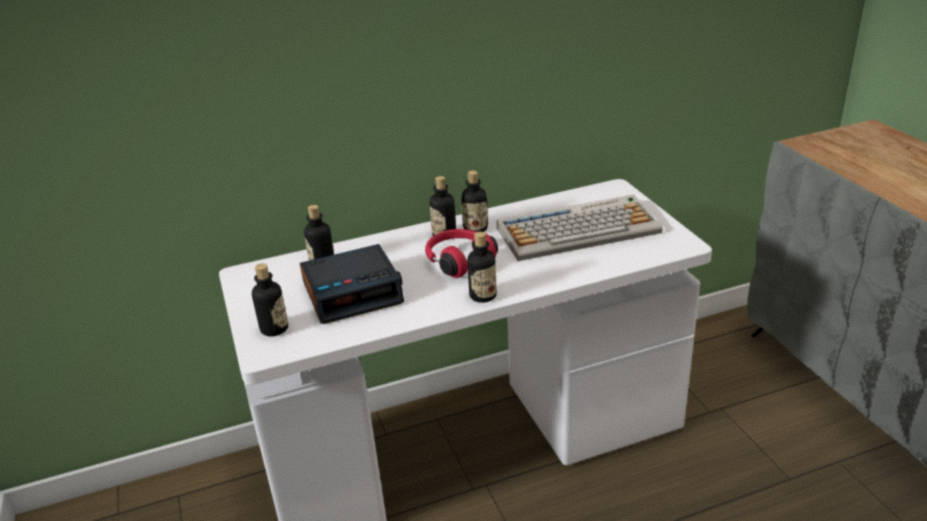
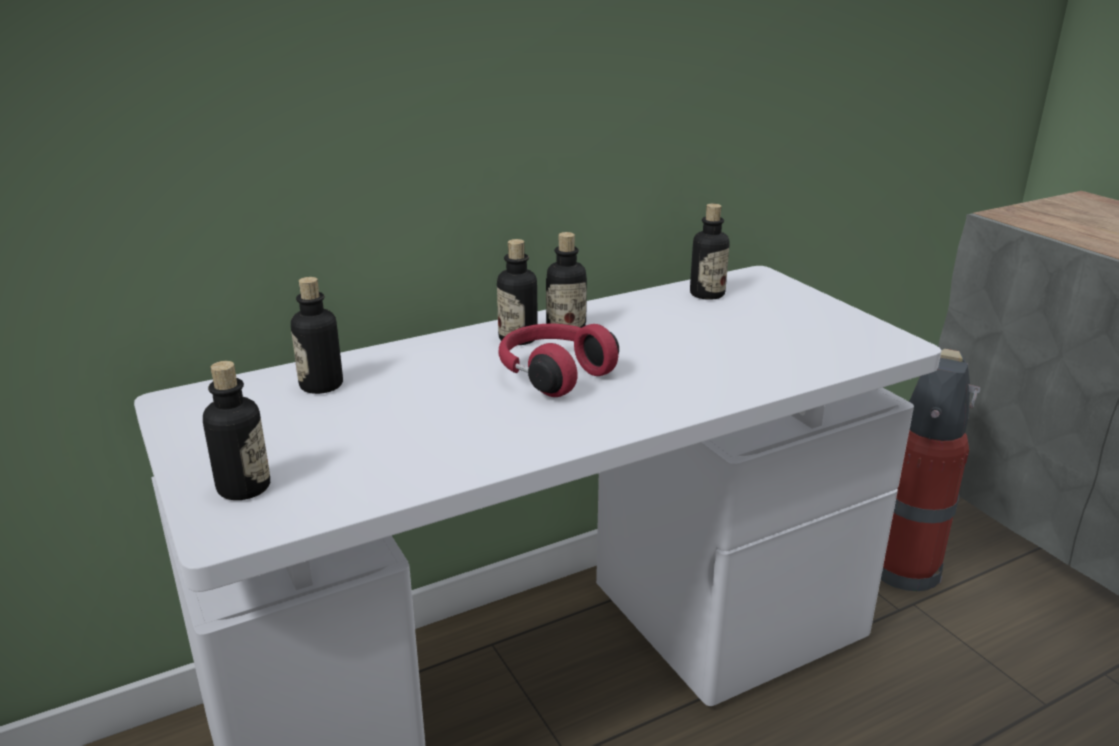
camera: 10 degrees left, 5 degrees down
(353, 292) = (383, 424): alarm clock -> none
(483, 296) = (609, 422): bottle -> bottle (707, 294)
(579, 230) = (728, 328): keyboard -> none
(724, 383) = (905, 568): none -> fire extinguisher

